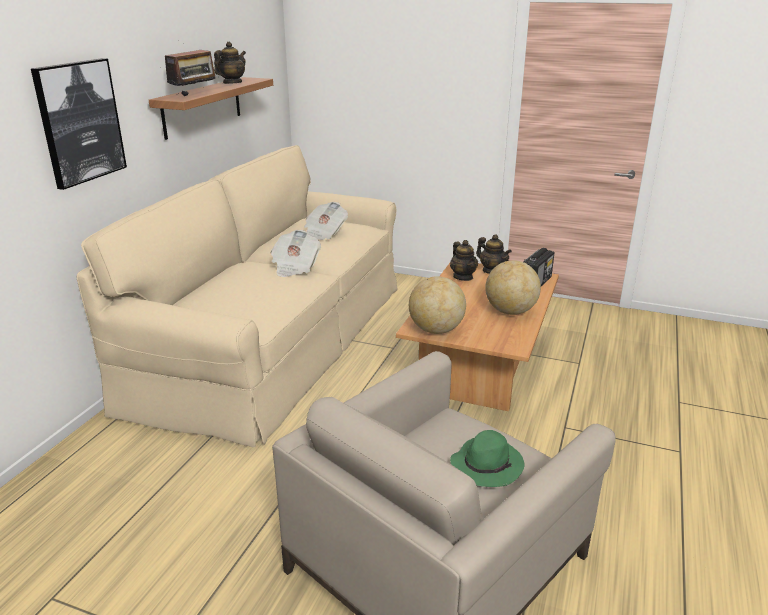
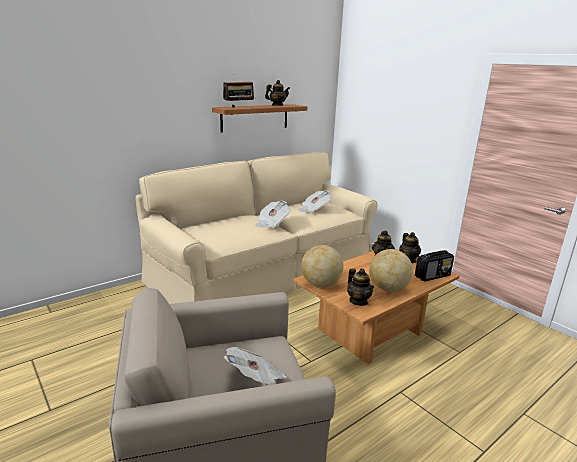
camera: 30 degrees right, 5 degrees down
(80, 122) = (158, 112): picture -> none
(487, 465) = (255, 379): green hat -> newspaper
(498, 336) = (358, 301): none -> teapot

